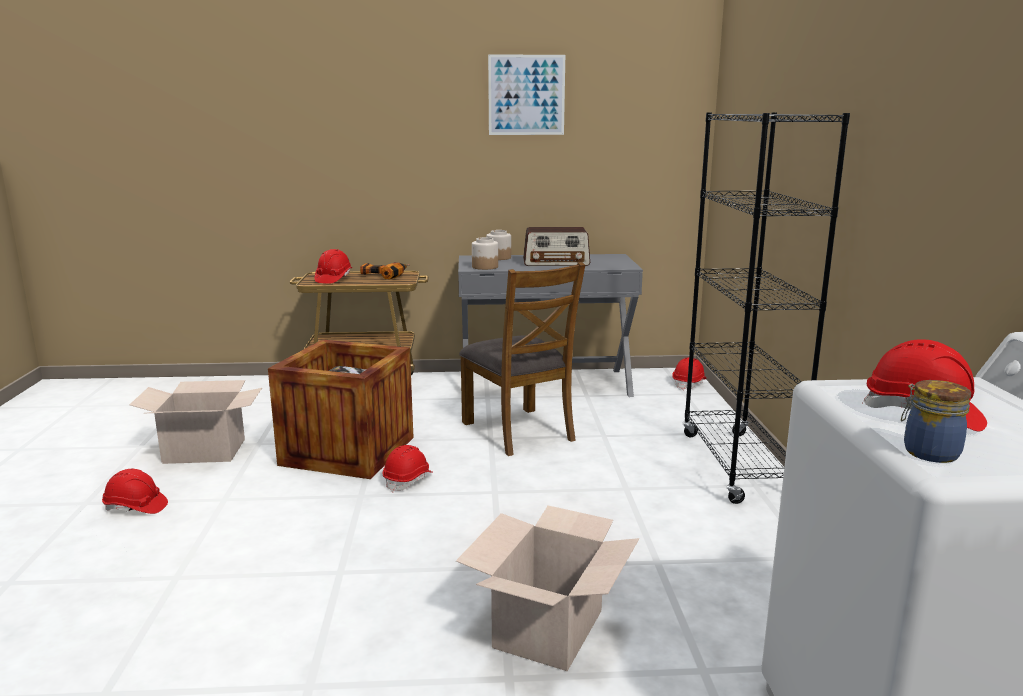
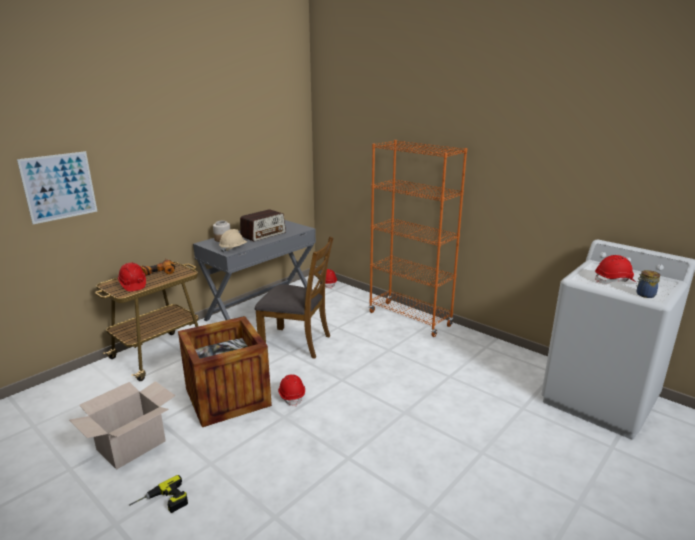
camera: 45 degrees left, 5 degrees up
(135, 507) = (161, 503): red hard hat -> power drill
(484, 267) = (233, 249): jar -> beige hard hat
(526, 95) = (220, 129): picture -> picture (59, 187)
(549, 629) = (462, 425): cardboard box -> none
(737, 466) = (410, 319): black bookcase -> orange bookcase

